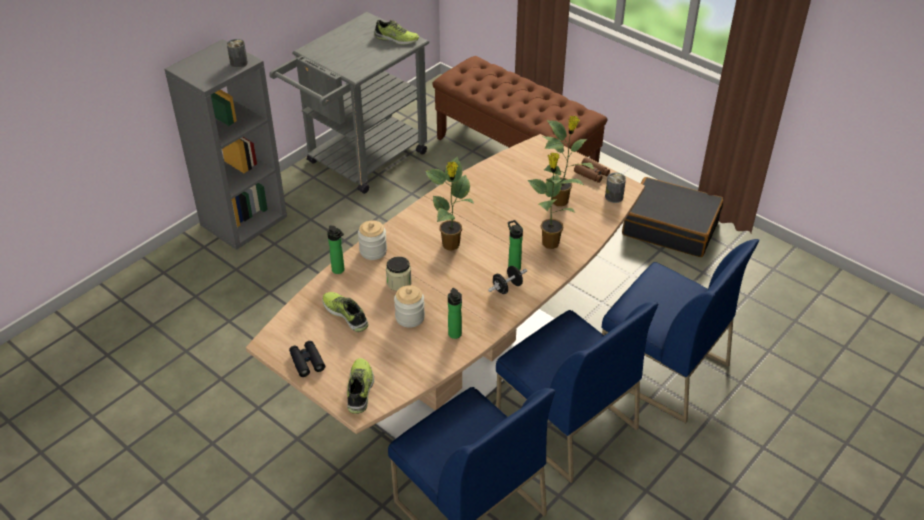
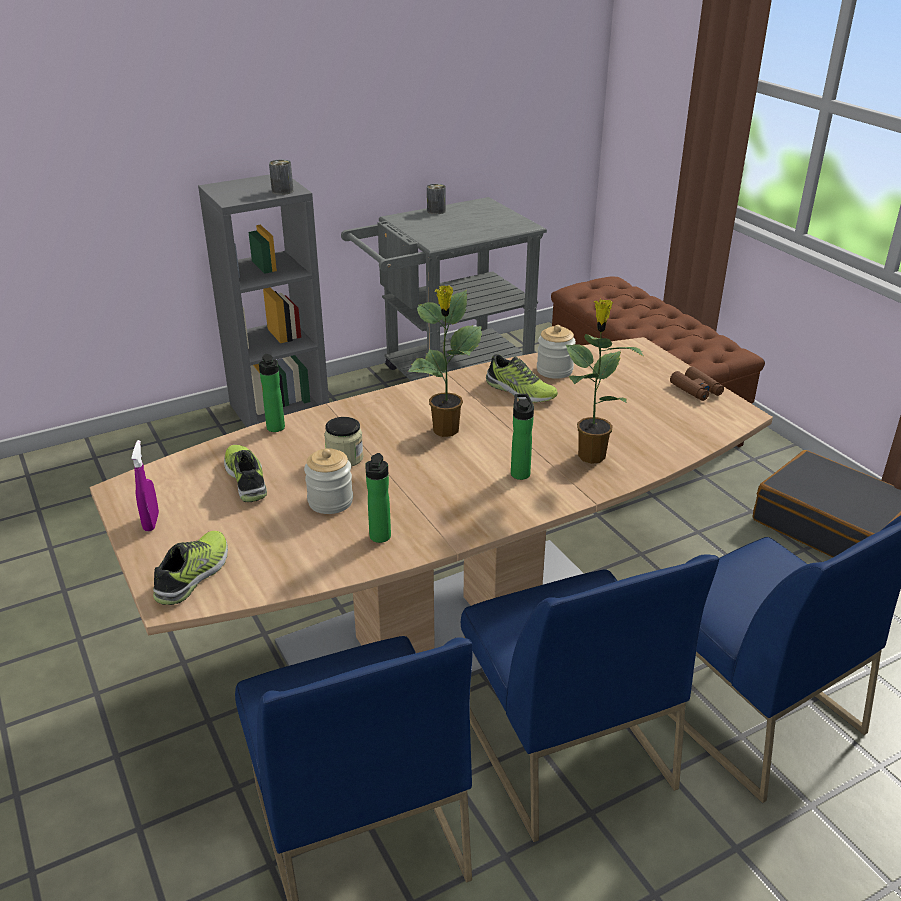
camera: 20 degrees right, 10 degrees down
(307, 361) = (151, 522): black binoculars -> purple spray bottle
(373, 251) = (336, 417): jar -> jar (554, 370)
(396, 39) = (506, 222): shoe -> shoe (520, 391)
(507, 287) = (494, 496): black dumbbell -> none
(561, 201) = (634, 411): potted plant -> none
(614, 197) = (717, 421): can -> can (436, 211)

